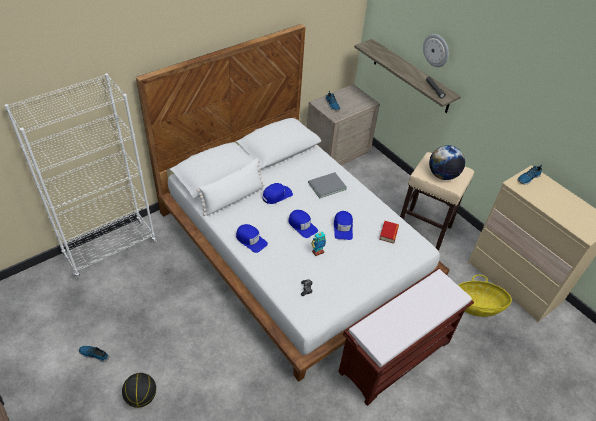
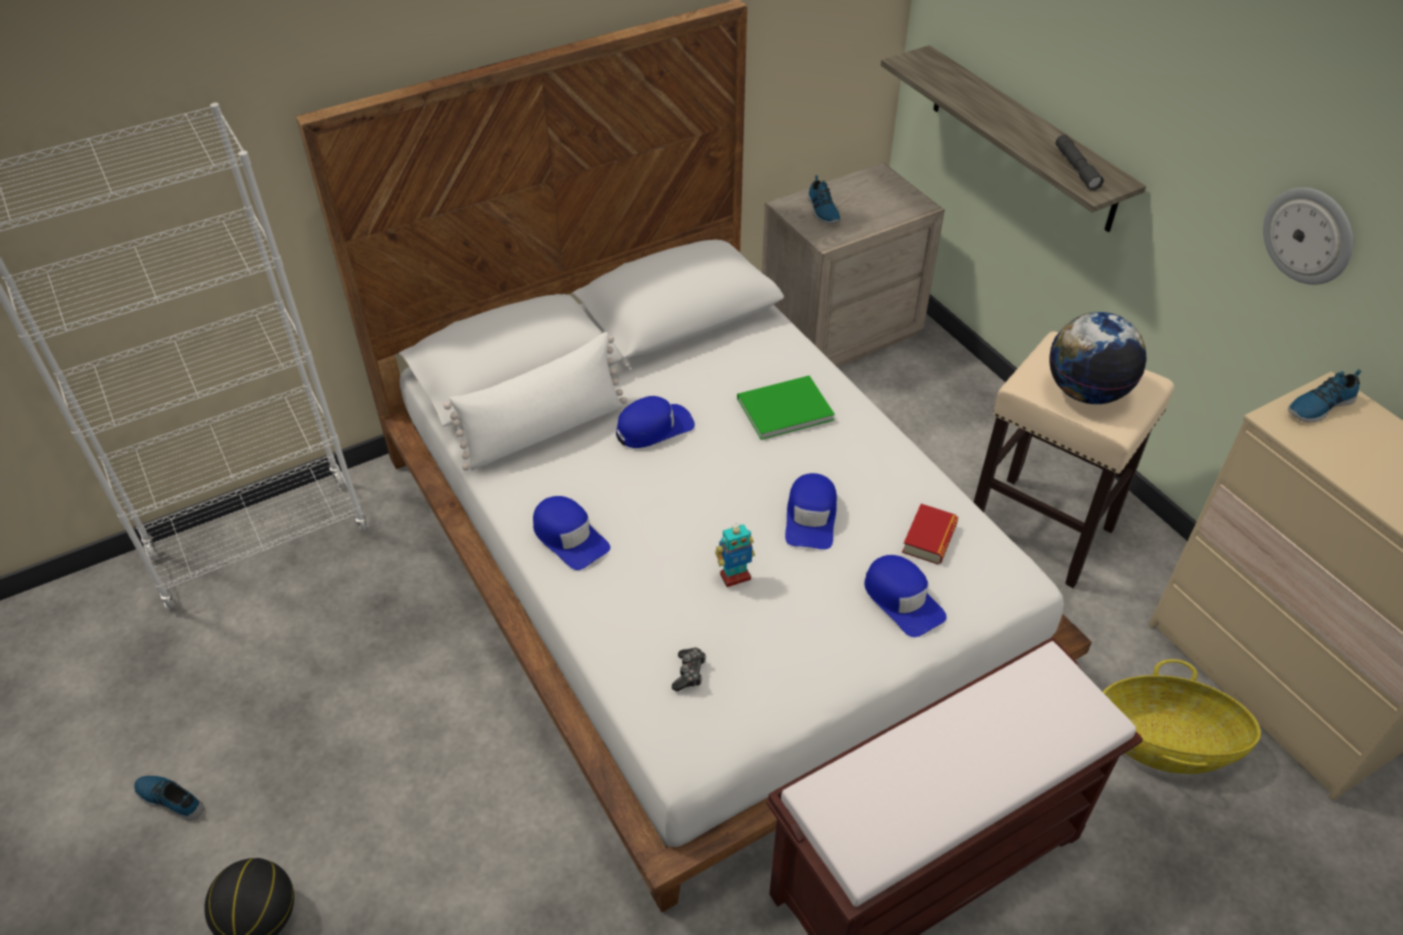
camera: 10 degrees right, 0 degrees up
(302, 225) = (705, 506): blue cap -> blue cap (902, 600)
(325, 185) = (781, 408): grey book -> green book
(436, 50) = (1085, 65): wall clock -> wall clock (1309, 235)

